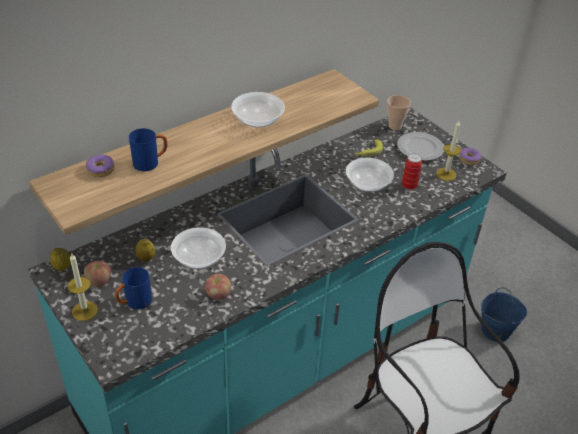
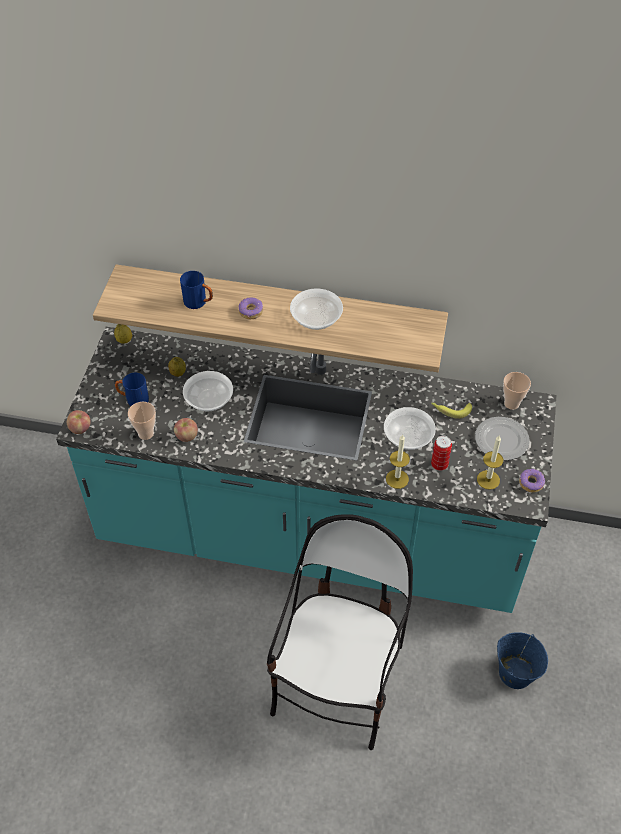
camera: 50 degrees right, 10 degrees up
(85, 311) = (101, 382): candle -> candle (397, 479)
(99, 281) = (132, 367): apple -> apple (80, 428)
(101, 170) = (163, 286): donut -> donut (251, 312)
(181, 318) = (146, 433): none -> cup

